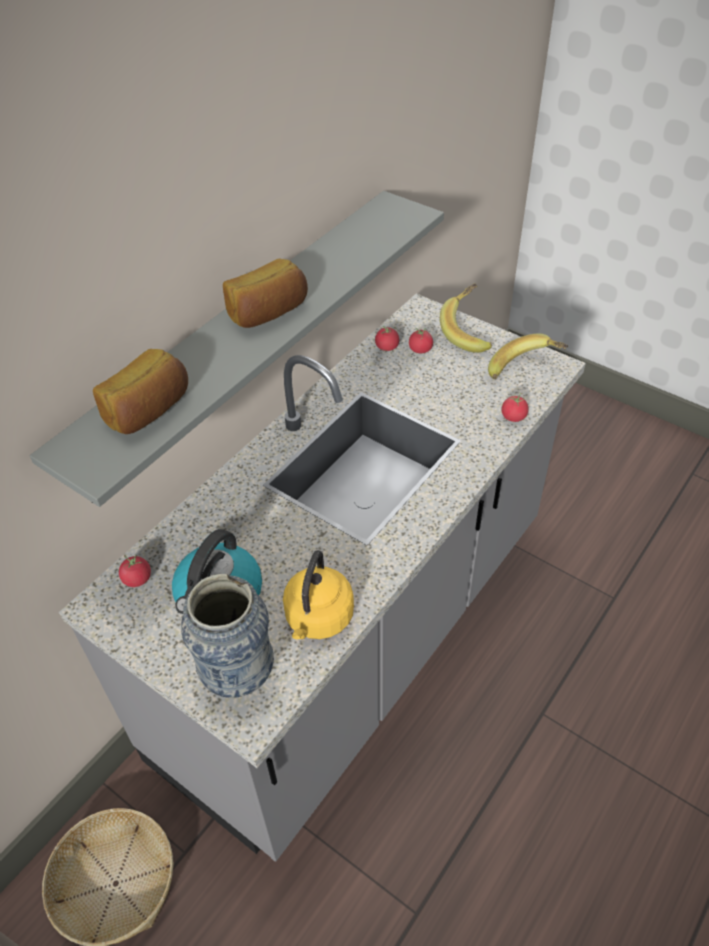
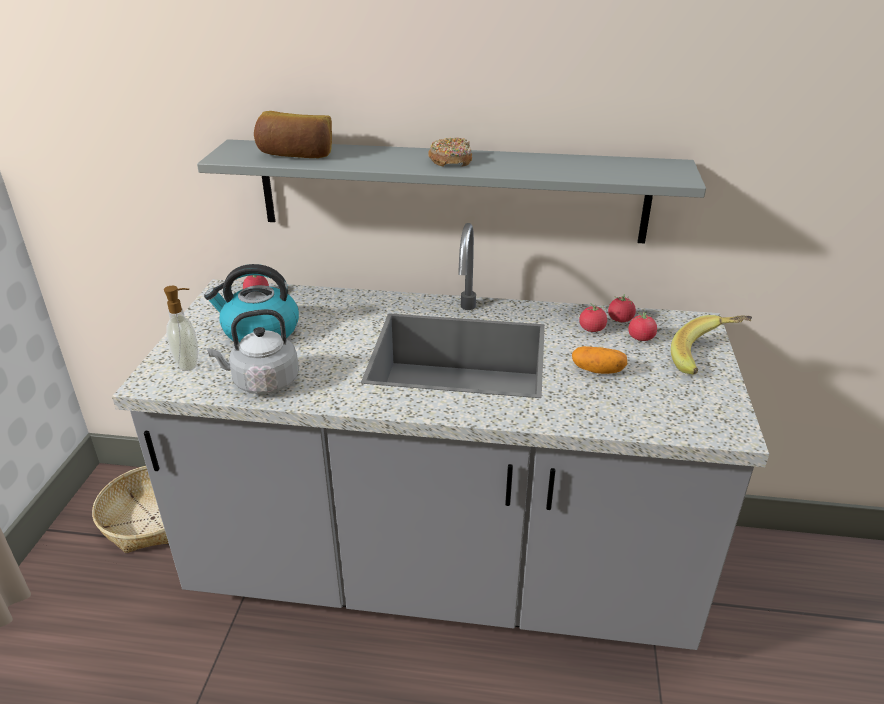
camera: 60 degrees right, 15 degrees down
(238, 674) = (189, 363): vase -> soap dispenser
(269, 312) = (451, 160): bread -> donut
(318, 619) = (262, 382): yellow kettle -> grey kettle
(446, 393) = (597, 370): none -> potato
(513, 417) = (613, 422): tomato -> tomato (592, 329)
(525, 371) = (694, 411): banana -> none

